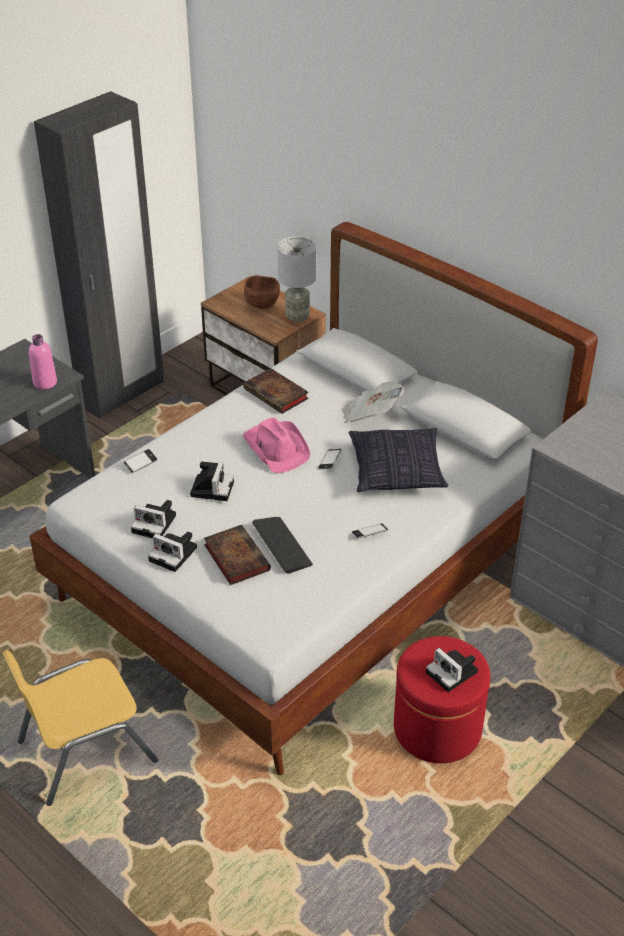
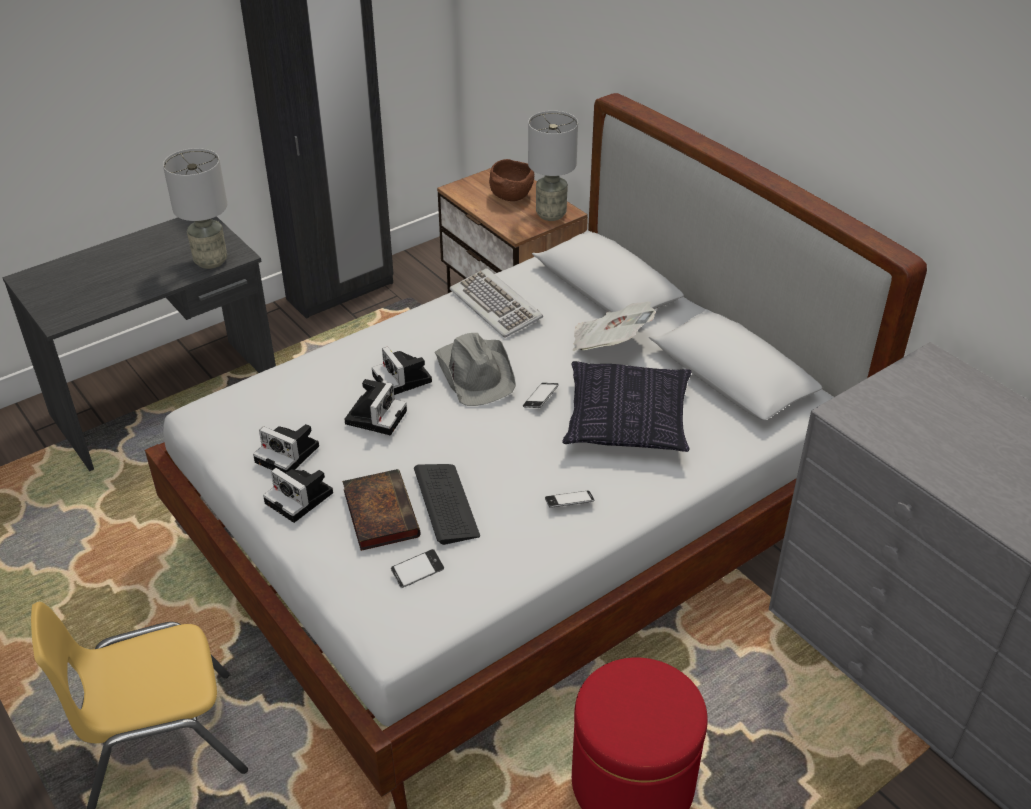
camera: 10 degrees right, 0 degrees up
(45, 382) = (211, 261): pink bottle -> grey table lamp
(140, 463) = (297, 373): phone -> phone (417, 571)
(277, 395) = (496, 306): book -> keyboard
(277, 447) = (476, 372): pink hat -> grey hat
(453, 673) = (653, 716): camera -> camera (404, 380)

